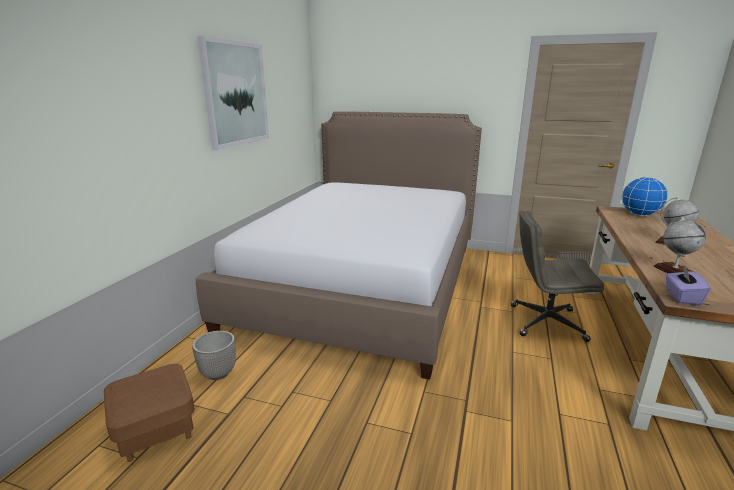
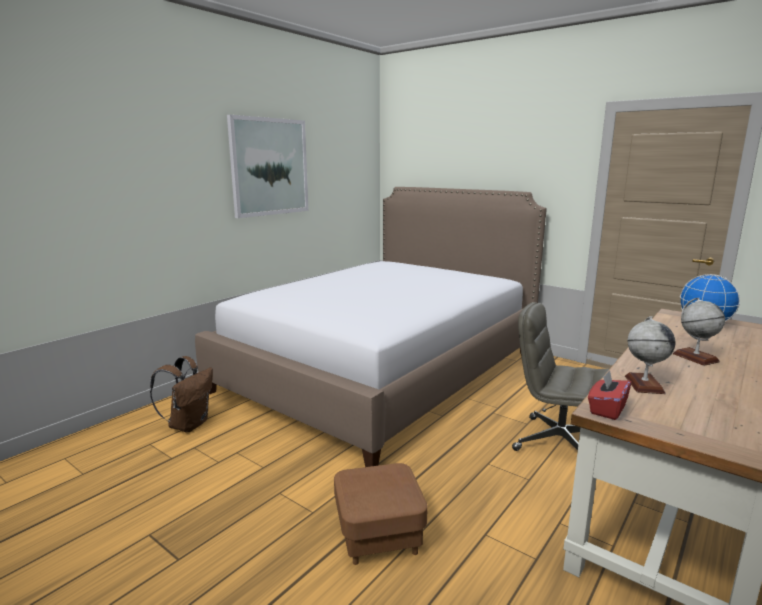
camera: 20 degrees right, 5 degrees down
(156, 430) = (110, 457): brown ottoman -> brown ottoman (378, 536)
(218, 373) = (189, 424): planter -> brown backpack
(681, 297) = (607, 409): purple tissue box -> red tissue box

